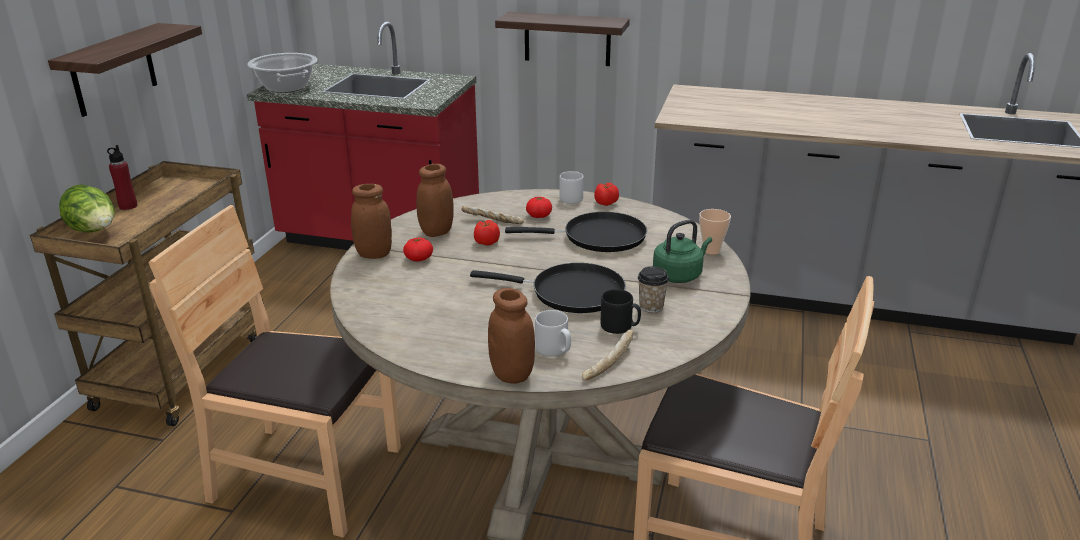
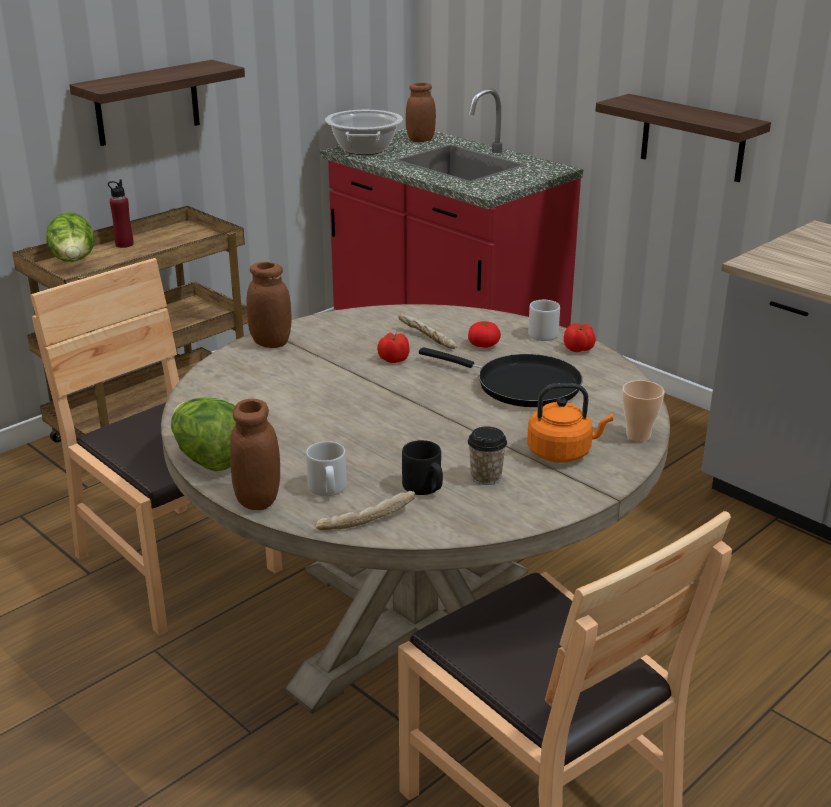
camera: 30 degrees right, 0 degrees up
(418, 259) = (307, 358): tomato -> none
(435, 356) = (210, 459): none -> lettuce
(437, 232) = (356, 335): brown jar -> brown jar (420, 140)
(571, 293) = (416, 437): black frying pan -> none
(679, 275) = (562, 452): green kettle -> orange kettle

